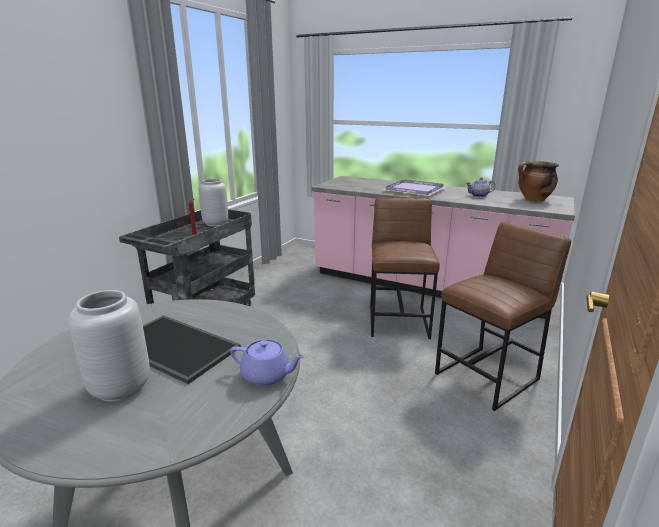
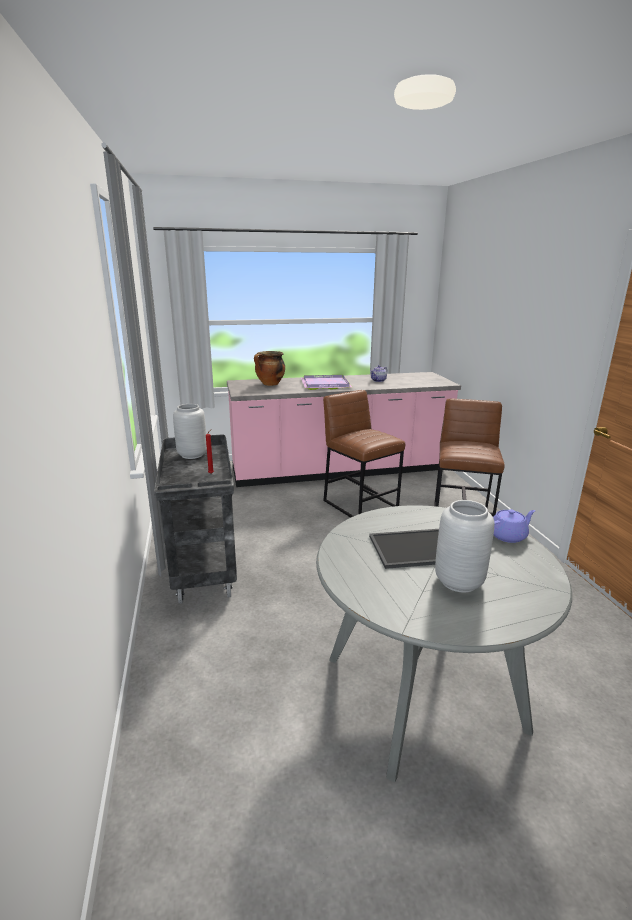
camera: 40 degrees left, 0 degrees up
(533, 200) = (417, 378): cooking pot -> cooking pot (270, 384)

